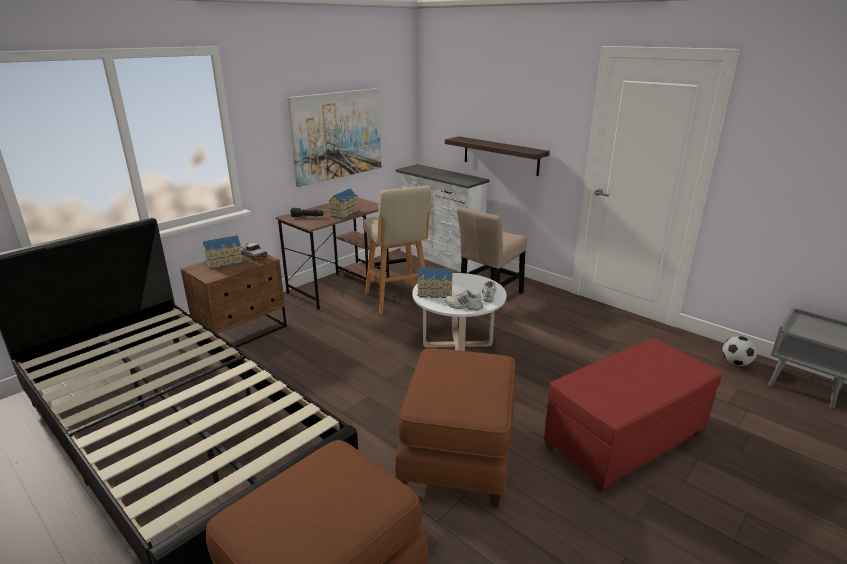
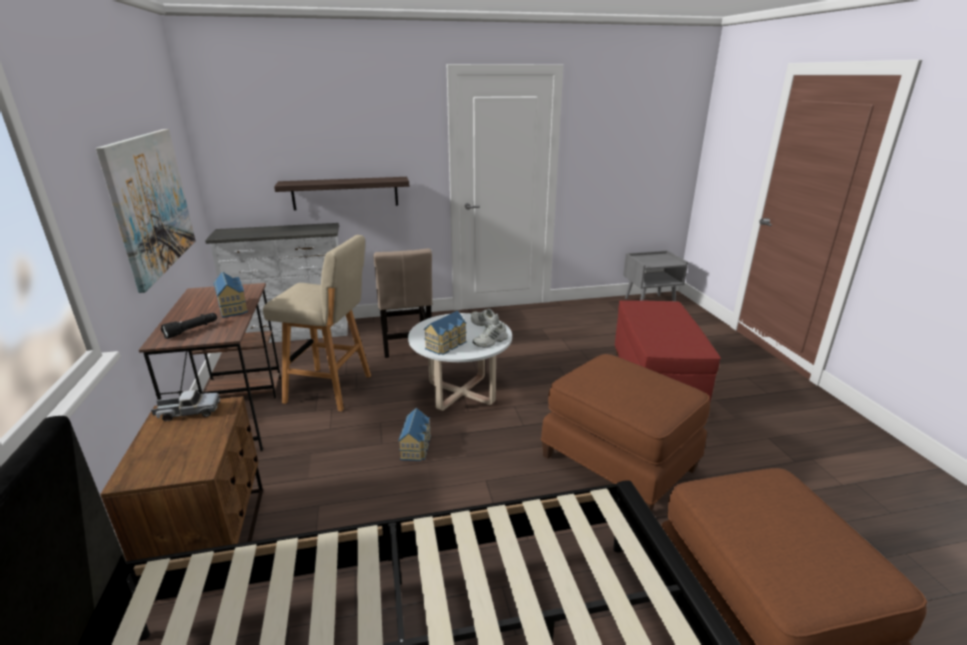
camera: 55 degrees left, 0 degrees up
(225, 263) = (168, 442): toy house -> toy house (417, 446)
(735, 363) = (609, 307): football -> none

